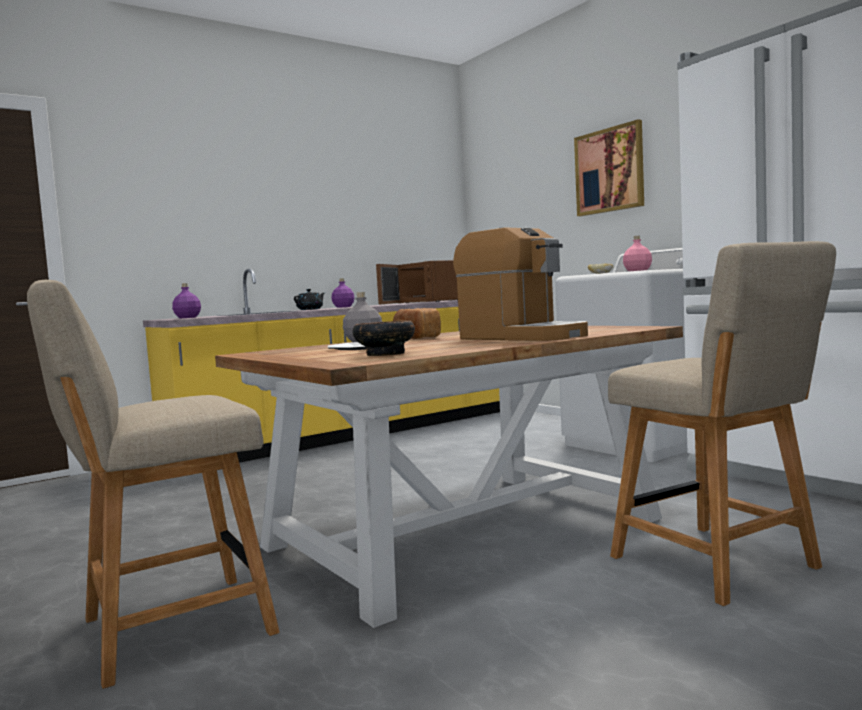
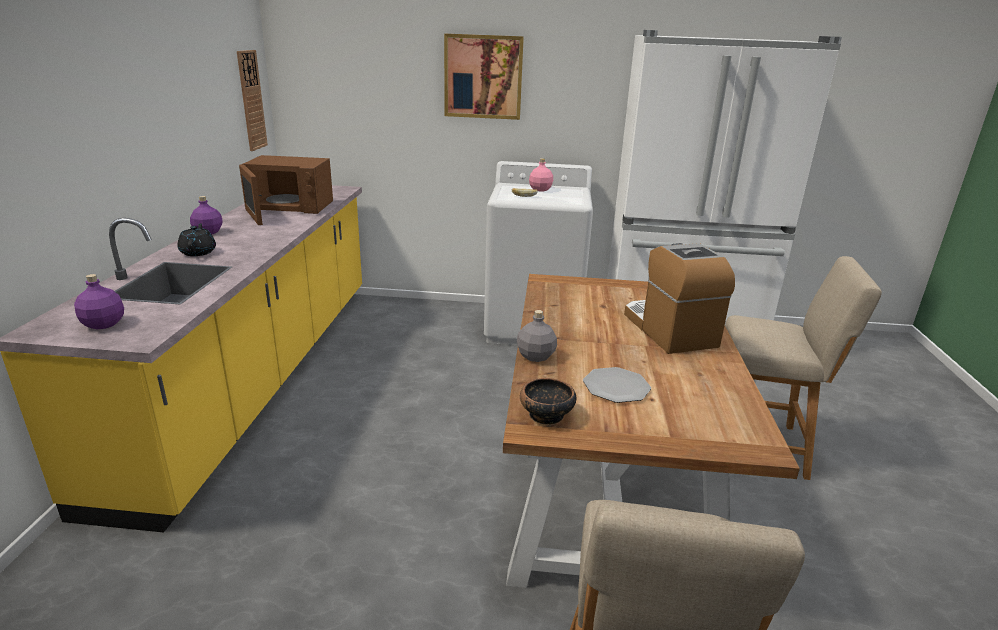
camera: 50 degrees left, 20 degrees up
(384, 354) = (710, 409): bowl -> bowl (546, 415)
(415, 337) = (557, 336): bread -> none
(437, 225) = (251, 100): none -> wall clock
(522, 337) = (669, 330): coffee machine -> coffee machine turned 105 degrees counterclockwise

